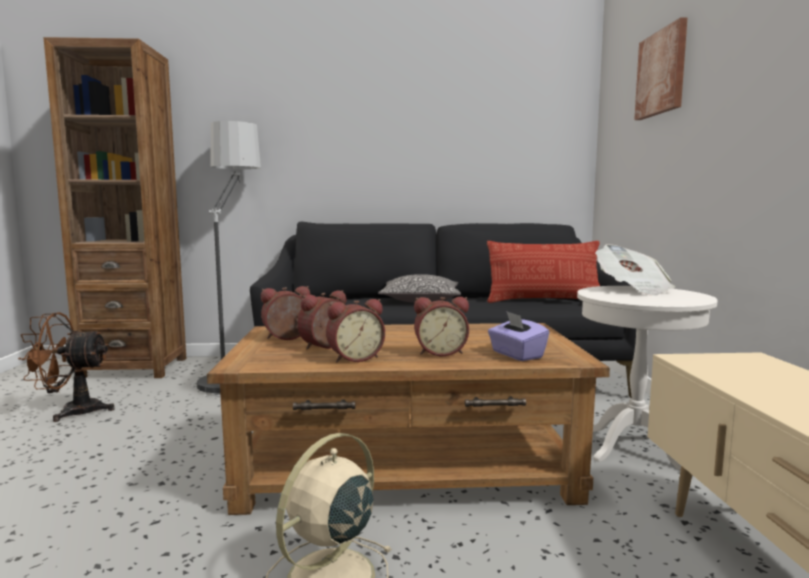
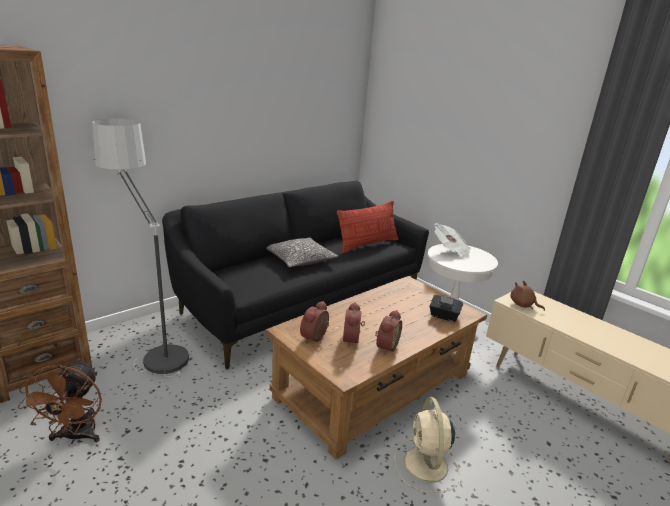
camera: 40 degrees left, 15 degrees up
(72, 411) = (76, 437): brown fan -> brown fan turned 45 degrees counterclockwise
(440, 352) = (412, 325): alarm clock -> none
(516, 355) = (444, 316): purple tissue box -> black tissue box
(662, 73) = (438, 100): picture -> none
(712, 366) = (523, 305): none -> brown plush toy

